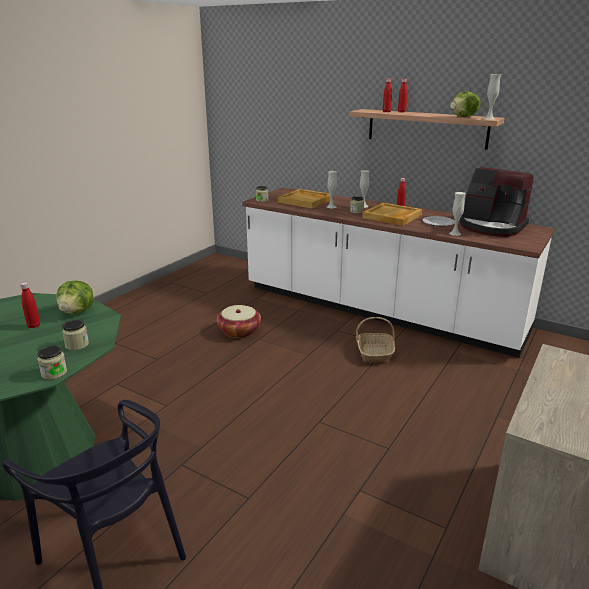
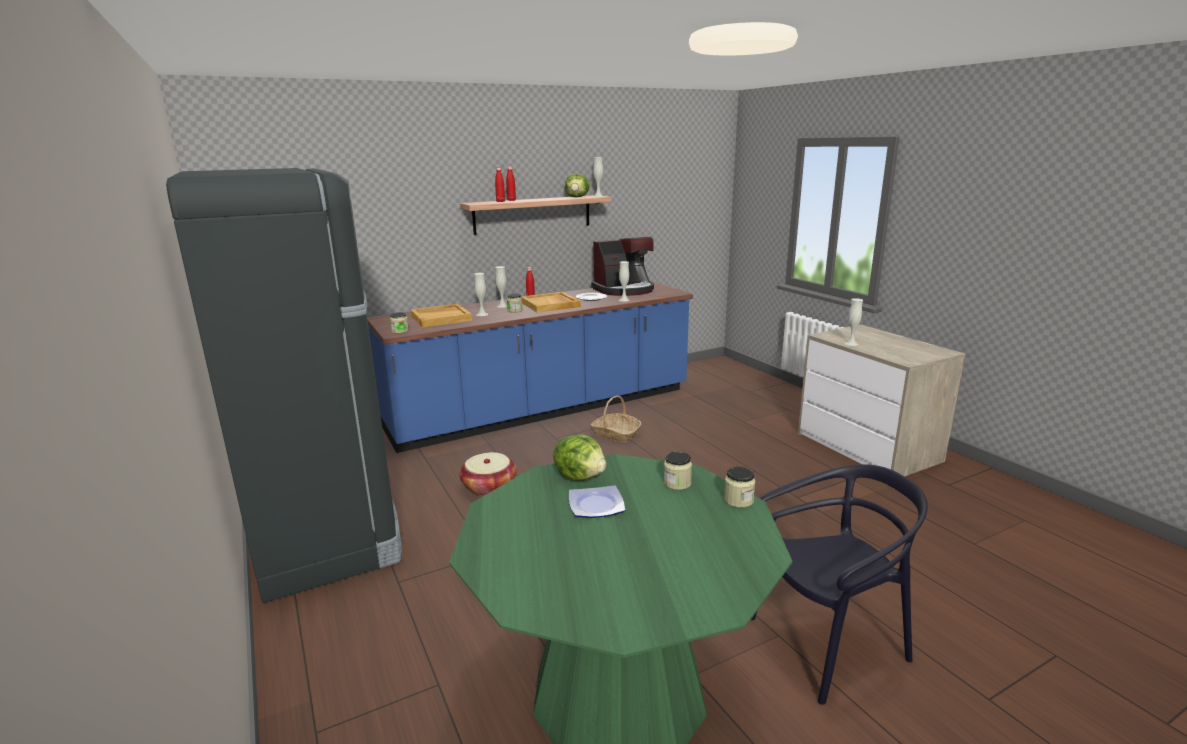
camera: 60 degrees left, 5 degrees down
(34, 326) = (595, 506): red bottle -> plate
(146, 307) = (327, 537): none -> black fridge
(379, 310) = (543, 409): white counter -> blue counter
(550, 377) = (851, 343): none -> white vase

